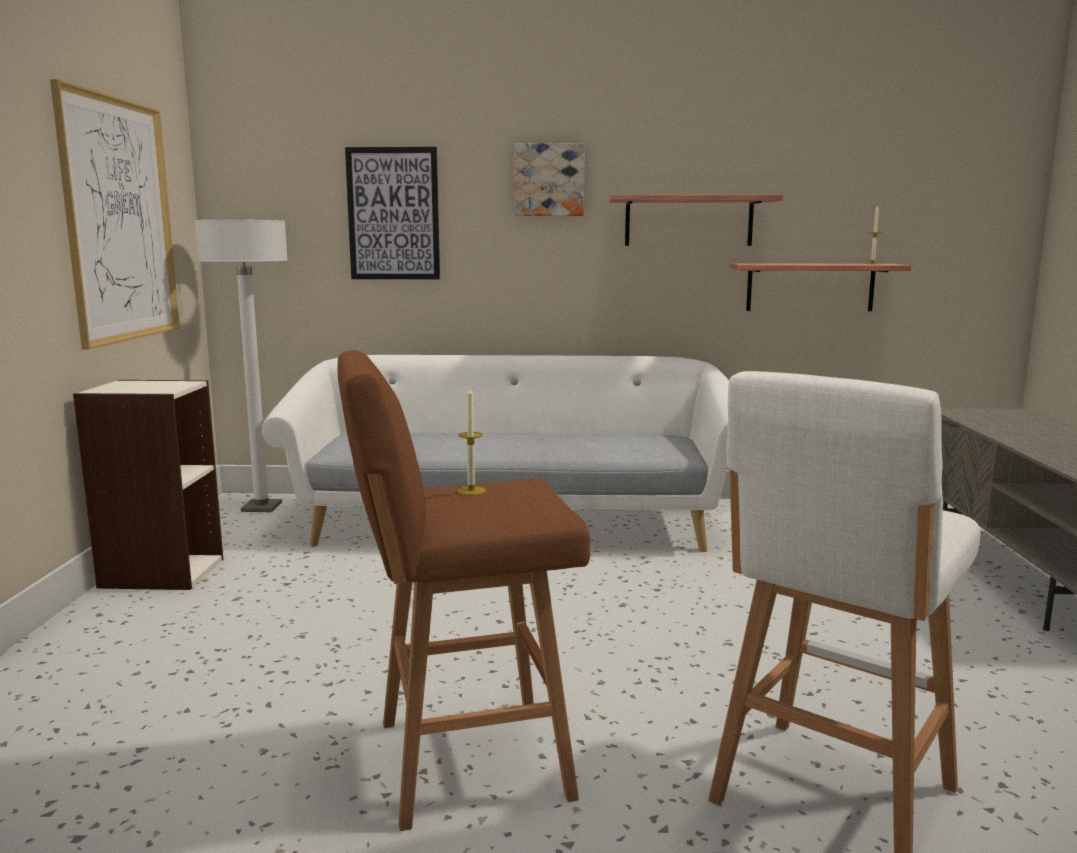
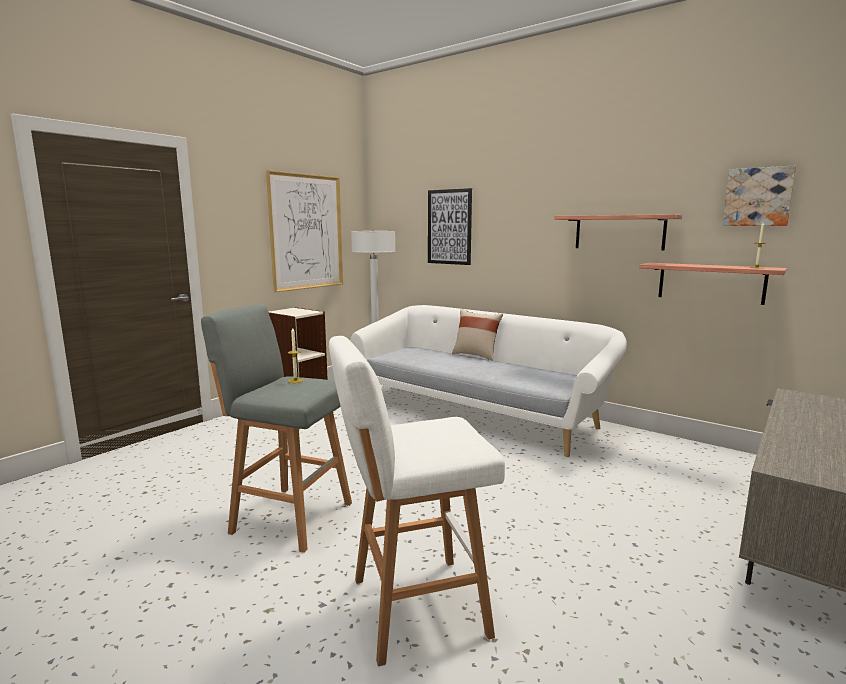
camera: 35 degrees right, 0 degrees up
(464, 760) = (289, 516): brown stool -> grey stool
(485, 429) = (476, 355): none -> beige pillow
(549, 180) = (531, 206): picture -> picture (758, 197)

